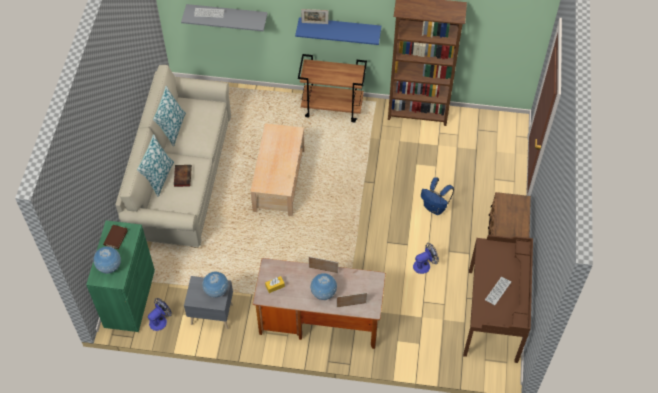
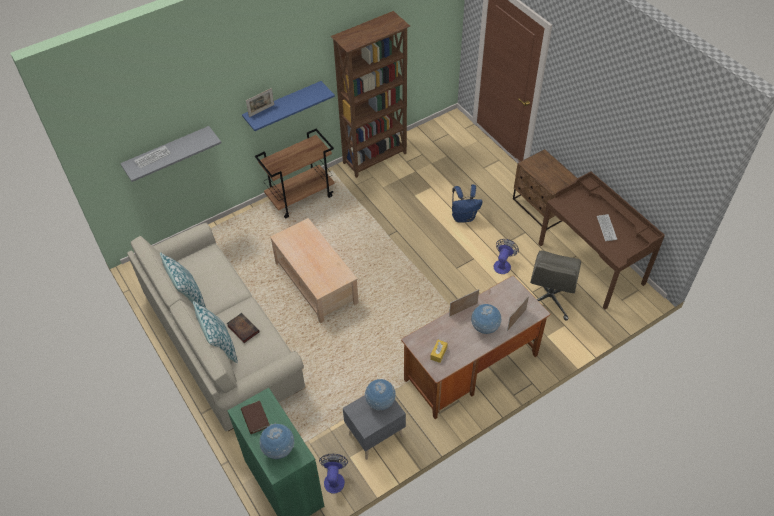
camera: 40 degrees left, 5 degrees down
(429, 316) = (549, 299): none -> grey office chair

